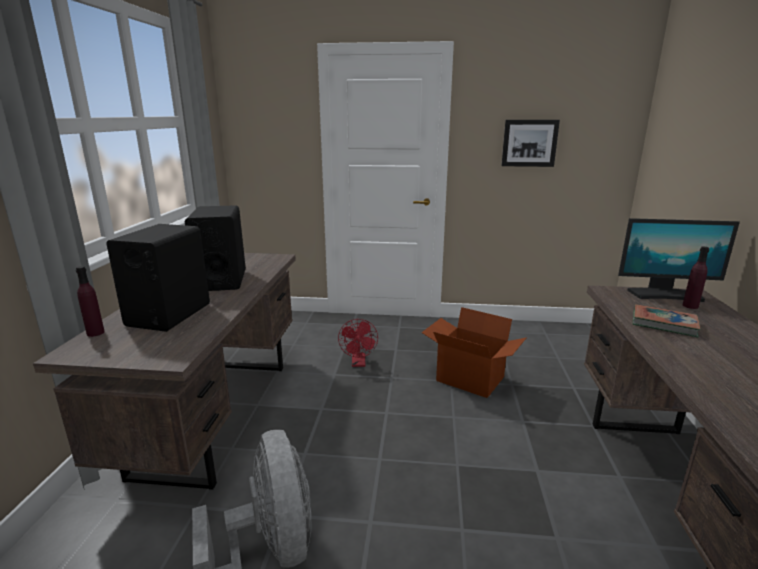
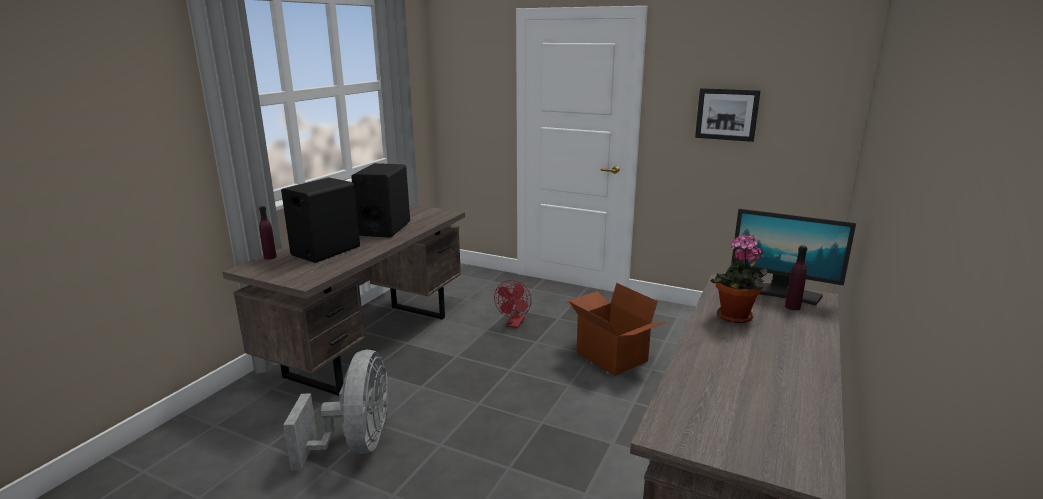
camera: 20 degrees right, 0 degrees up
(663, 324) = (735, 318): book -> potted plant

